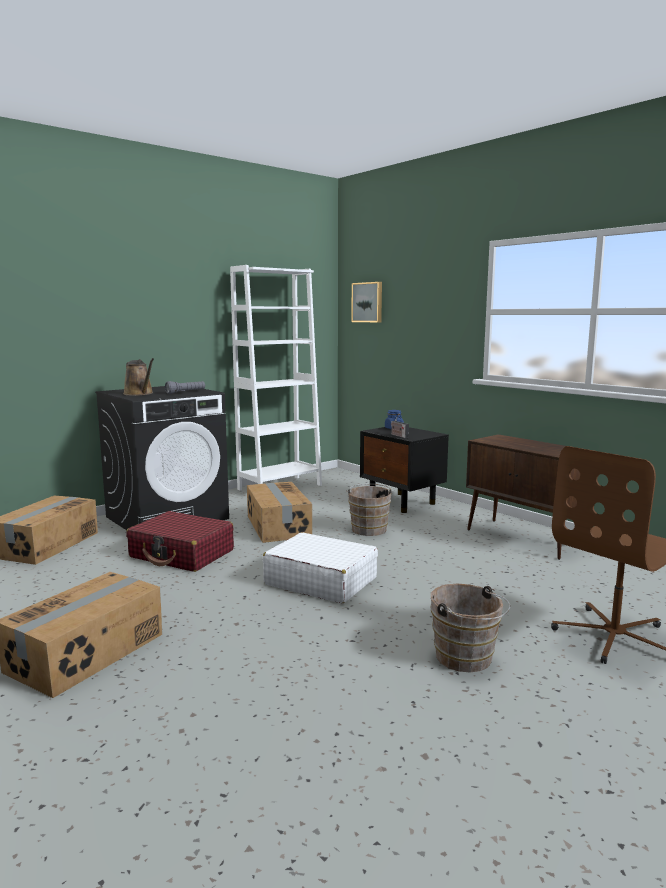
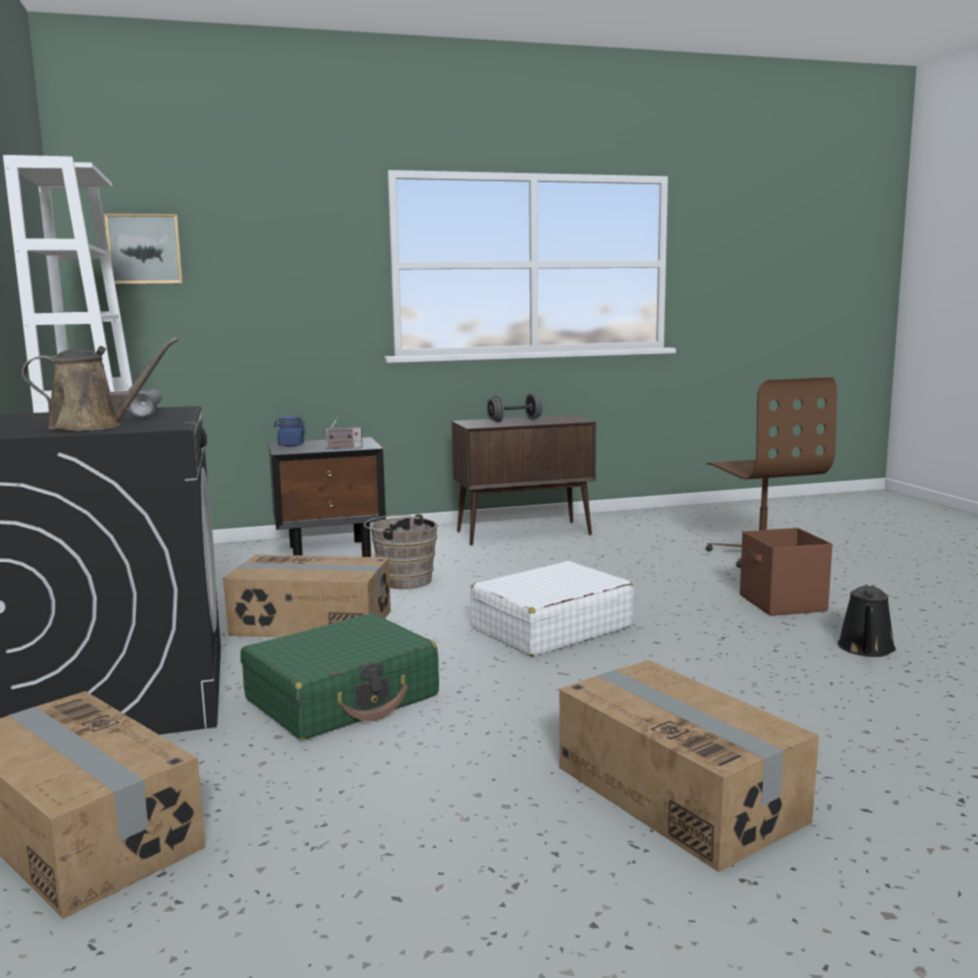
camera: 65 degrees left, 0 degrees up
(182, 554) = (343, 698): red suitcase -> green suitcase
(377, 709) = (866, 649): none -> black watering can
(466, 659) = (782, 603): brown bucket -> brown storage box
(526, 443) = (514, 420): none -> grey dumbbell

